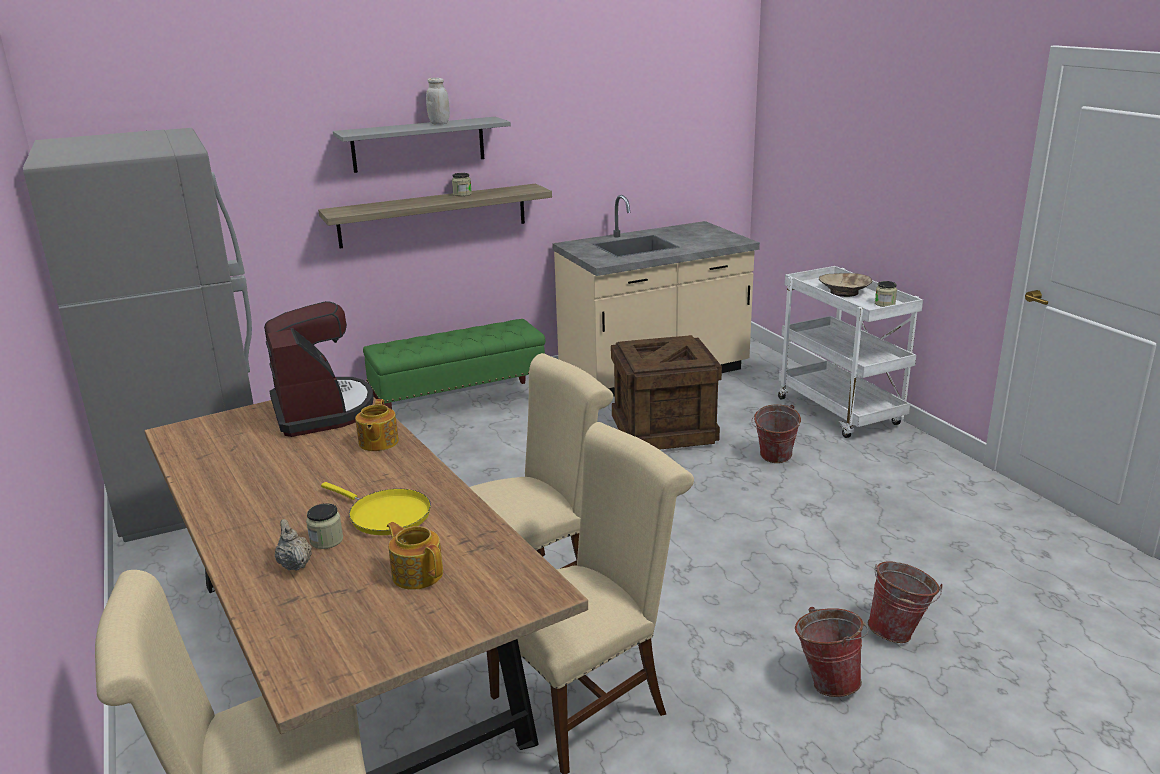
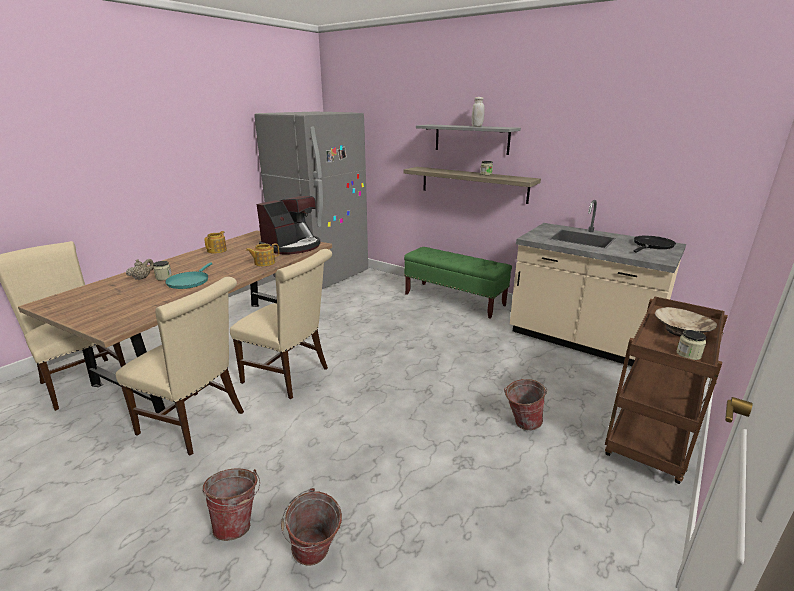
camera: 60 degrees right, 0 degrees up
(385, 515) = (189, 281): yellow frying pan -> turquoise frying pan
(417, 573) = (133, 300): teapot -> teapot (217, 250)
(664, 430) = (508, 365): crate -> none
(695, 231) = (652, 245): none -> black frying pan
(841, 412) = (650, 441): white cart -> brown cart

